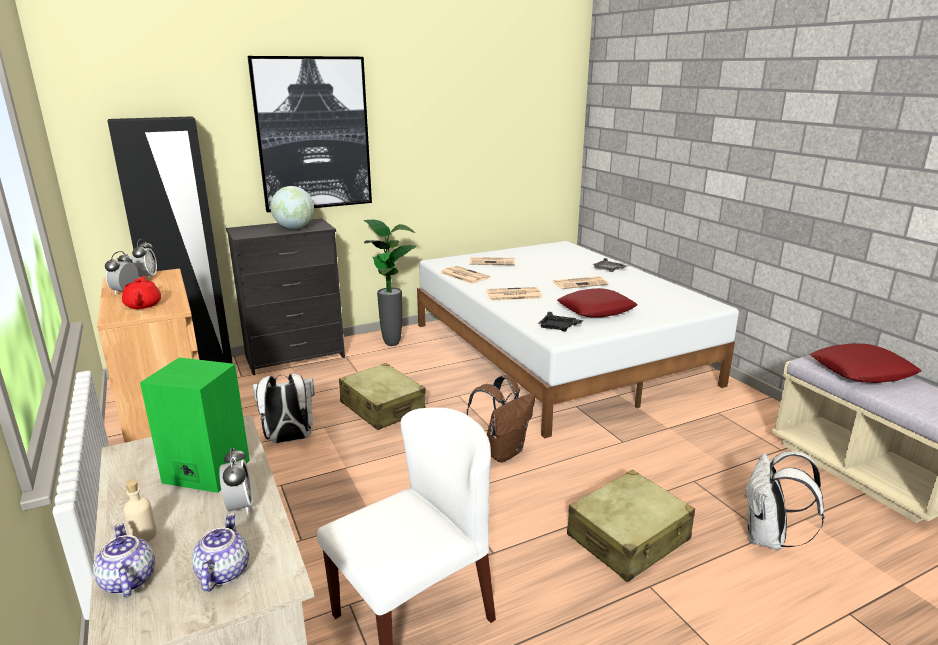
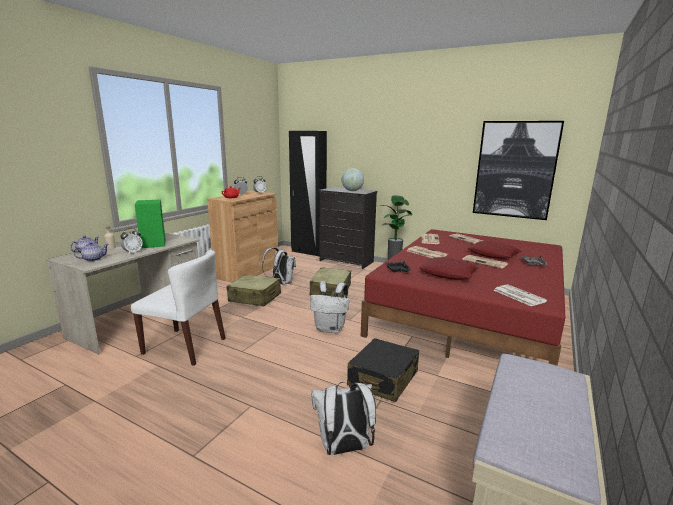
camera: 55 degrees right, 5 degrees down
(313, 134) = (380, 143): picture -> picture (515, 170)
(502, 452) = (330, 329): brown backpack -> white backpack
(557, 352) = (470, 312): white bed -> red bed
(628, 538) = (289, 388): beige suitcase -> beige suitcase (255, 298)
(653, 462) = (383, 379): none -> black suitcase
(685, 306) = (518, 295): none -> newspaper
(862, 371) = (541, 388): red pillow -> red pillow (493, 254)

